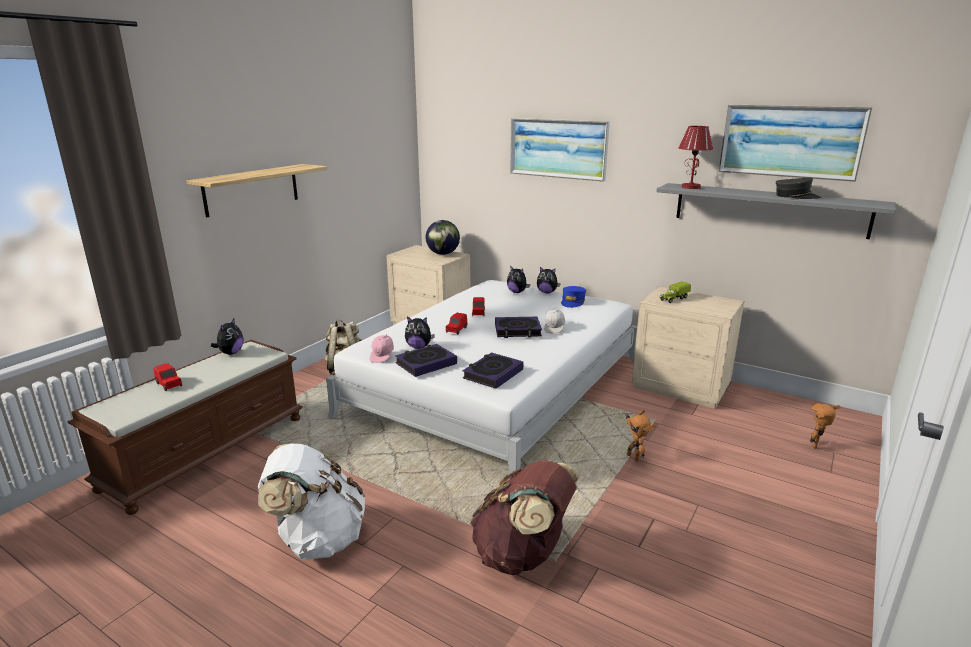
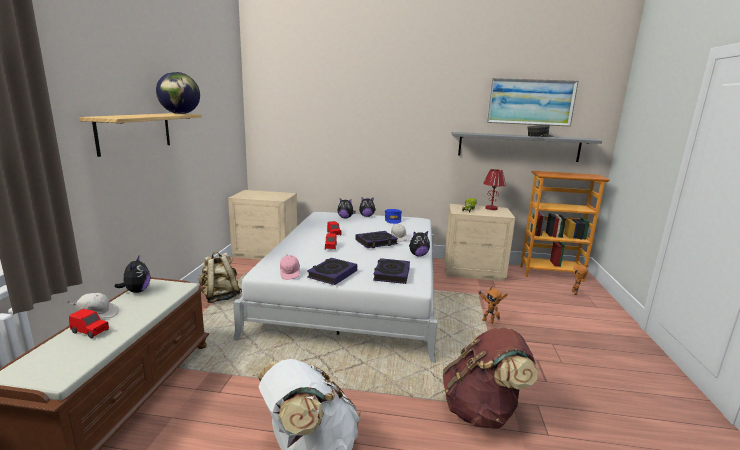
camera: 25 degrees left, 5 degrees down
(185, 370) = (98, 314): none -> white cap
(418, 347) = (312, 263): plush toy -> plush toy (418, 255)
(443, 254) = (275, 194): globe -> globe (180, 114)
(558, 148) = (368, 109): picture -> none
(691, 187) = (472, 133): red table lamp -> red table lamp (491, 208)
(807, 410) = (551, 273): none -> bookcase

